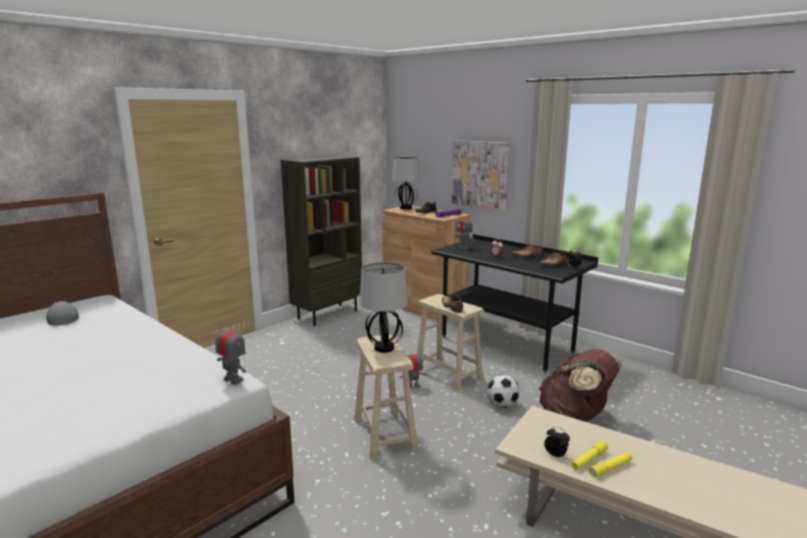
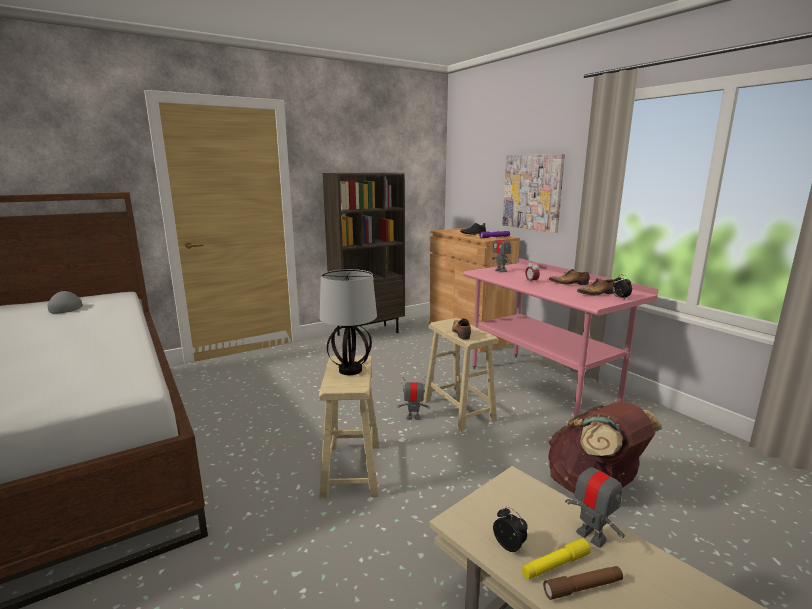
camera: 15 degrees right, 0 degrees up
(233, 380) = (134, 385): toy robot -> toy robot (591, 536)
(405, 208) = (455, 230): table lamp -> none
(502, 405) = (506, 455): football -> none
(506, 345) = (541, 384): black desk -> pink desk
(610, 468) = (583, 587): yellow flashlight -> brown flashlight

